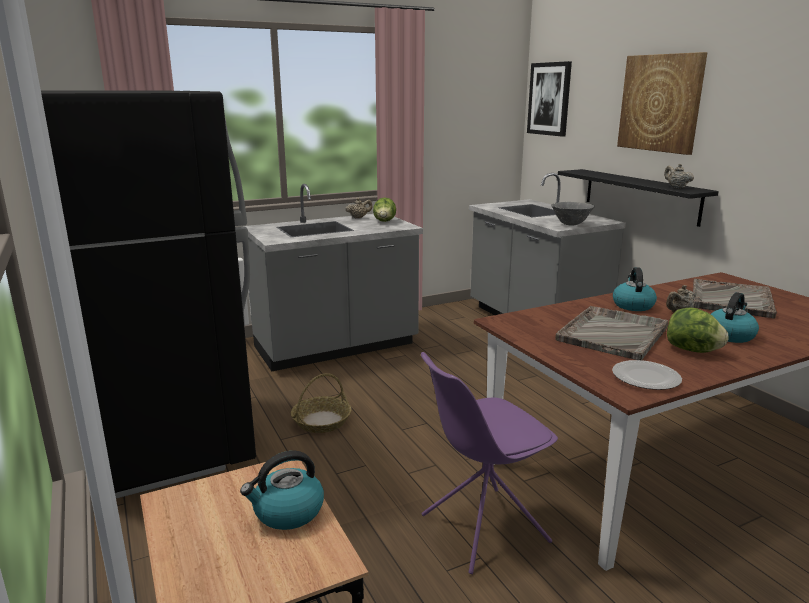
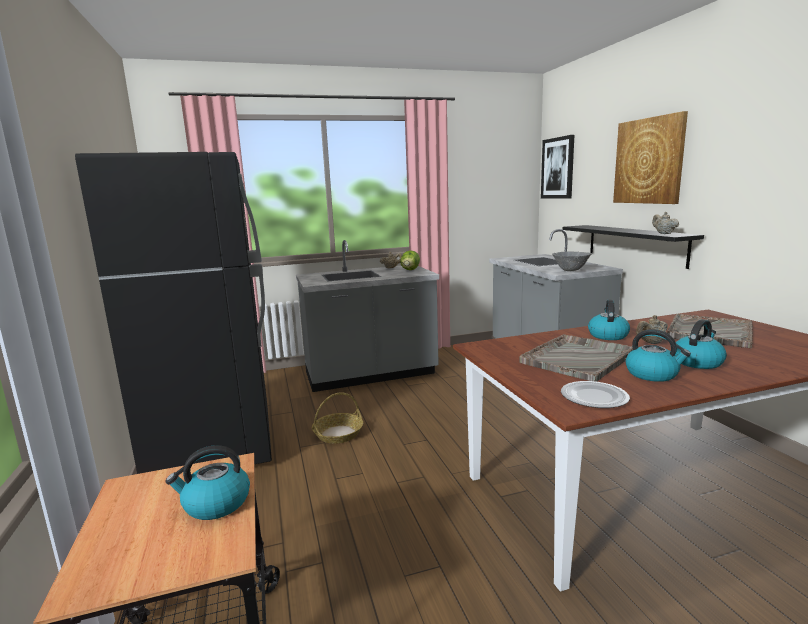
camera: 10 degrees right, 5 degrees down
(482, 529) = (449, 539): purple chair -> none
(692, 350) = (652, 374): lettuce -> kettle

